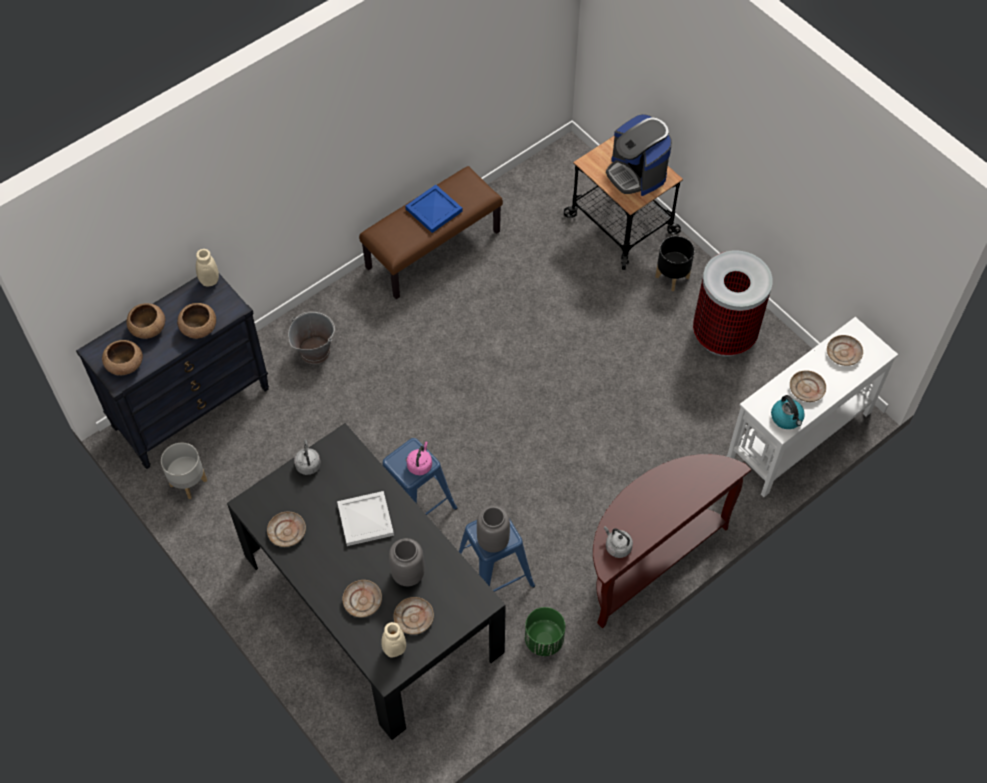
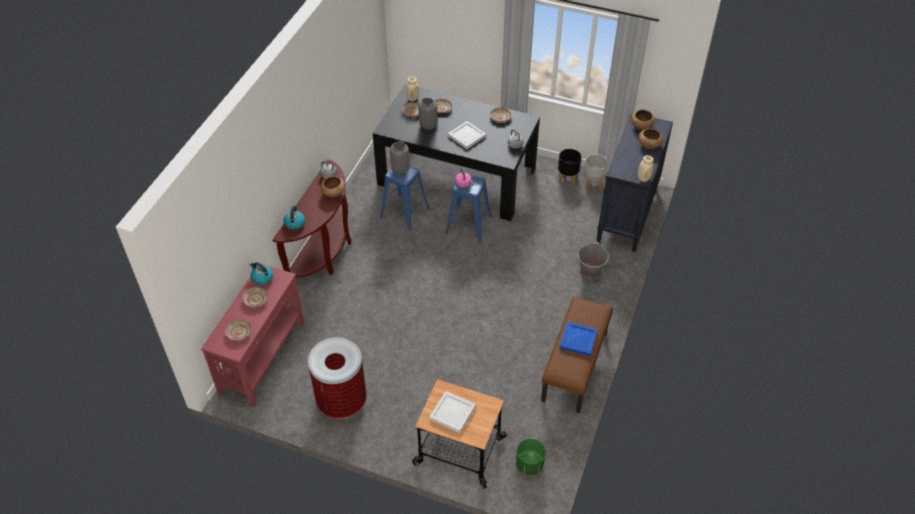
camera: 150 degrees right, 10 degrees down
(199, 328) = (623, 156): brown bowl -> brown bowl (333, 193)
(544, 640) = (360, 197): green planter -> green planter (529, 464)
(636, 173) = (451, 413): coffee machine -> white tray
(672, 277) = (399, 427): black planter -> black planter (567, 178)
(708, 482) = (294, 223): none -> kettle
(798, 436) = (263, 357): white console table -> red console table

